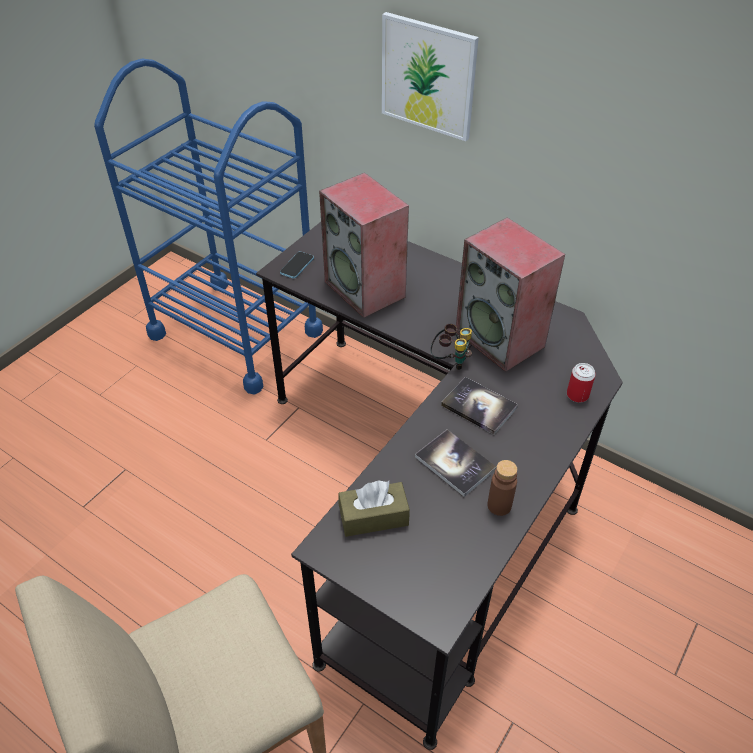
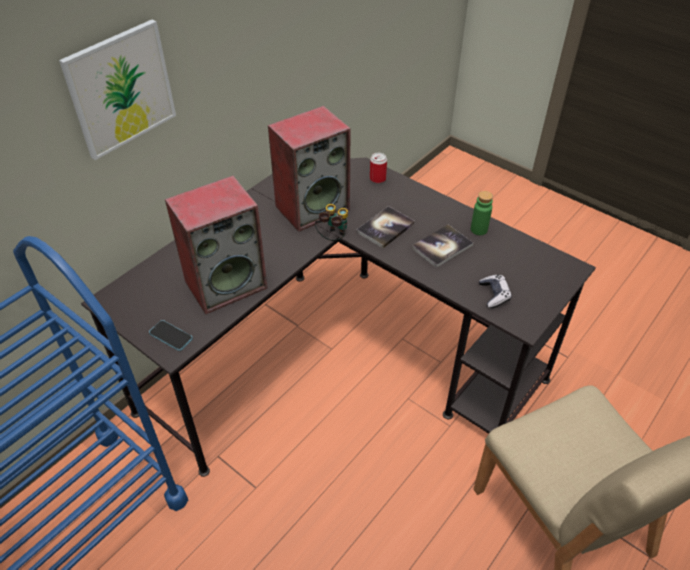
camera: 85 degrees left, 0 degrees up
(373, 517) = (494, 295): brown tissue box -> game controller
(499, 505) = (479, 229): brown bottle -> green bottle

